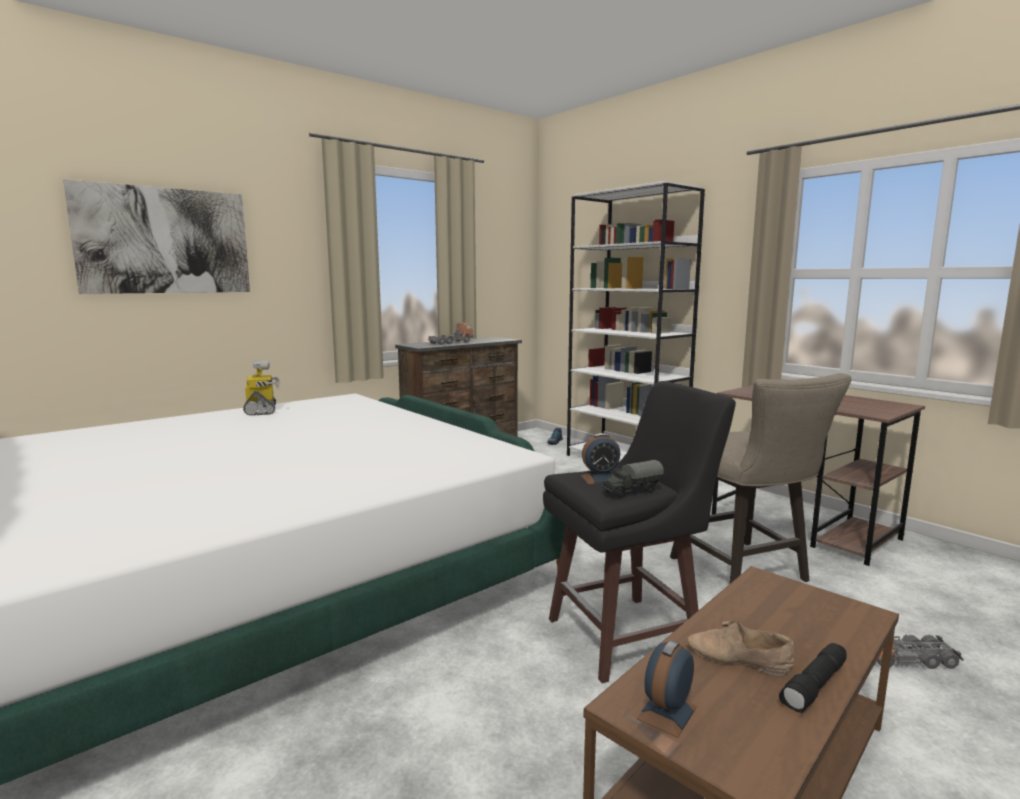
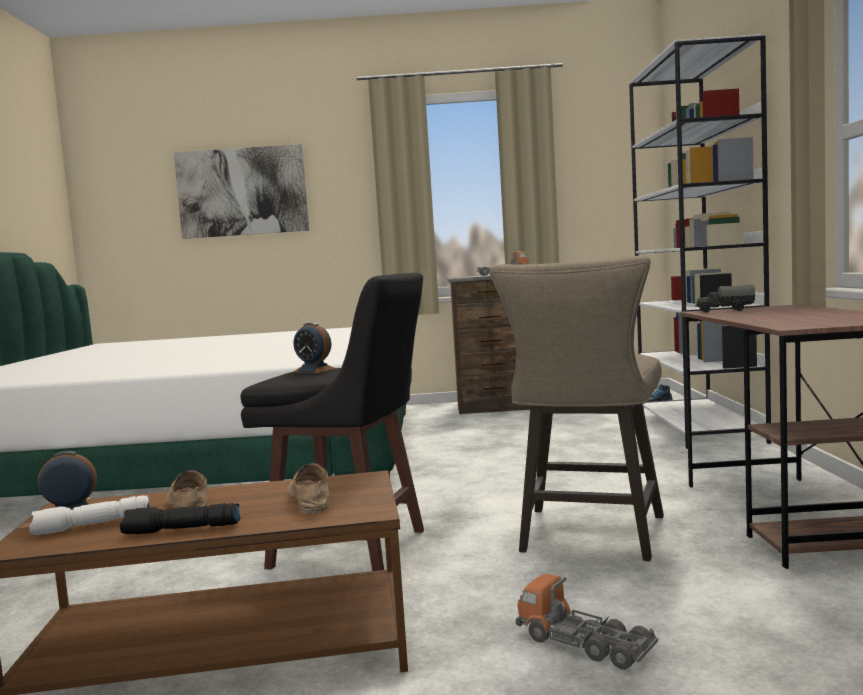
camera: 40 degrees right, 5 degrees down
(262, 410) = (283, 333): toy robot -> none
(631, 491) = (303, 377): toy truck -> toy truck (724, 310)
(731, 717) = (91, 526): none -> white flashlight
(797, 616) = (308, 500): none -> beige shoe

